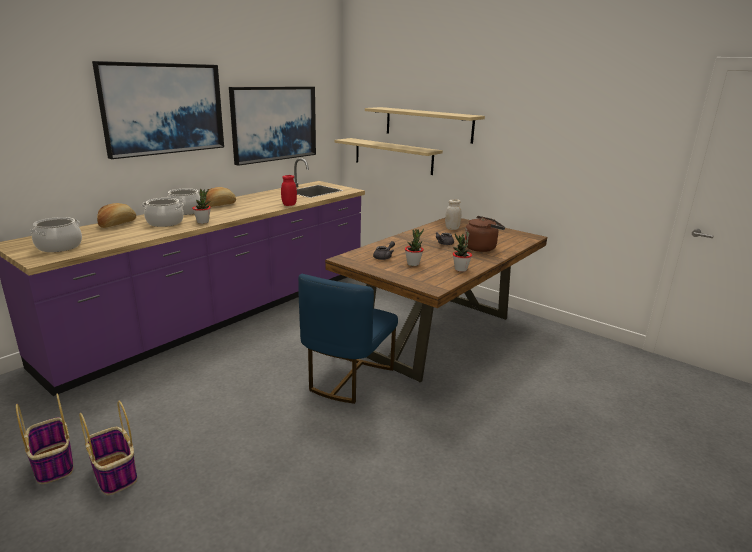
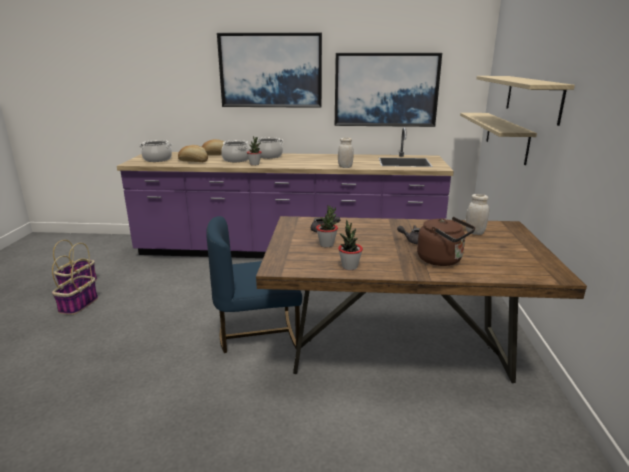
camera: 55 degrees right, 0 degrees up
(219, 205) = (301, 157): bread -> bread (193, 161)
(289, 205) = (345, 167): red jar -> white jar

